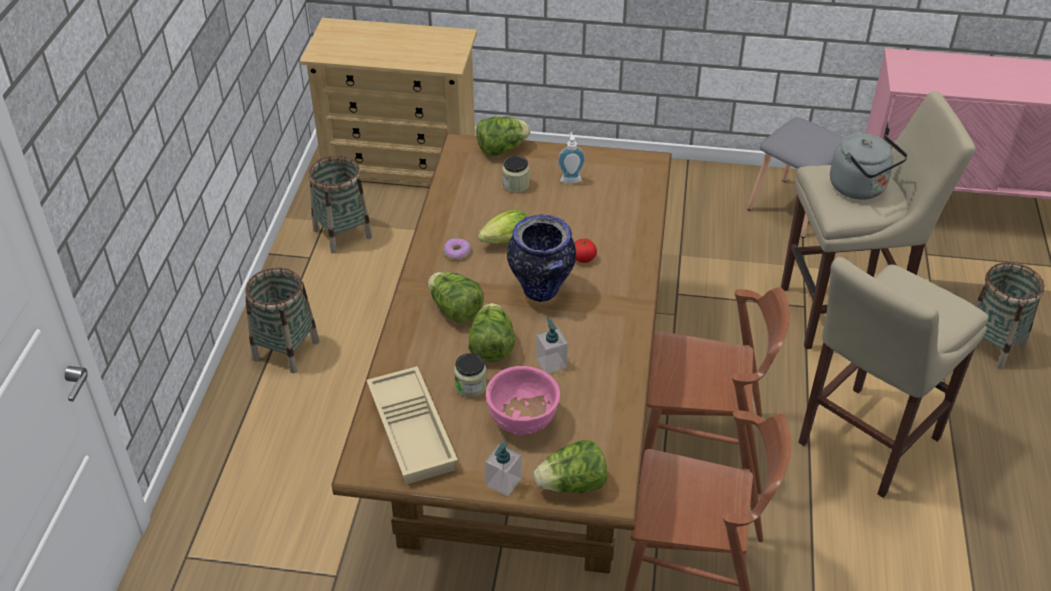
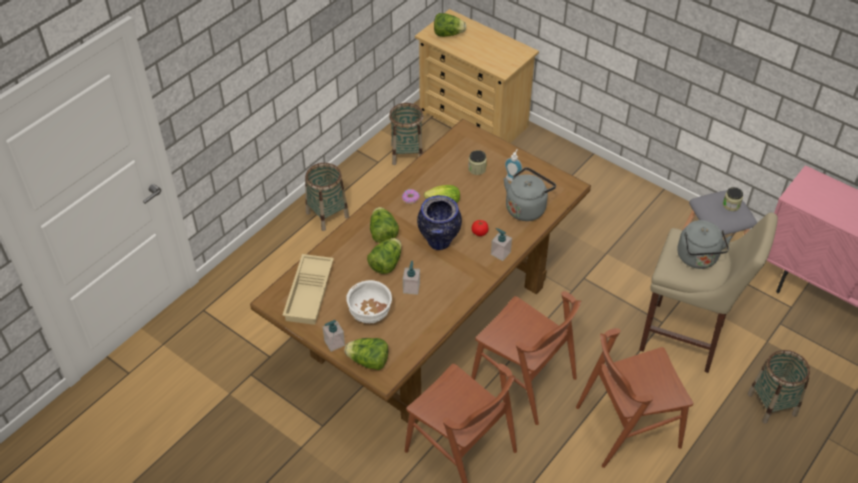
camera: 30 degrees right, 5 degrees up
(470, 386) = (358, 282): jar -> jar (731, 205)
(501, 149) = (487, 142): lettuce -> lettuce (448, 34)
(523, 422) = (370, 314): pink bowl -> white bowl
(617, 206) = (527, 208): none -> grey kettle
(631, 272) = (500, 253): none -> soap dispenser
(864, 444) = (627, 426): beige stool -> brown chair

